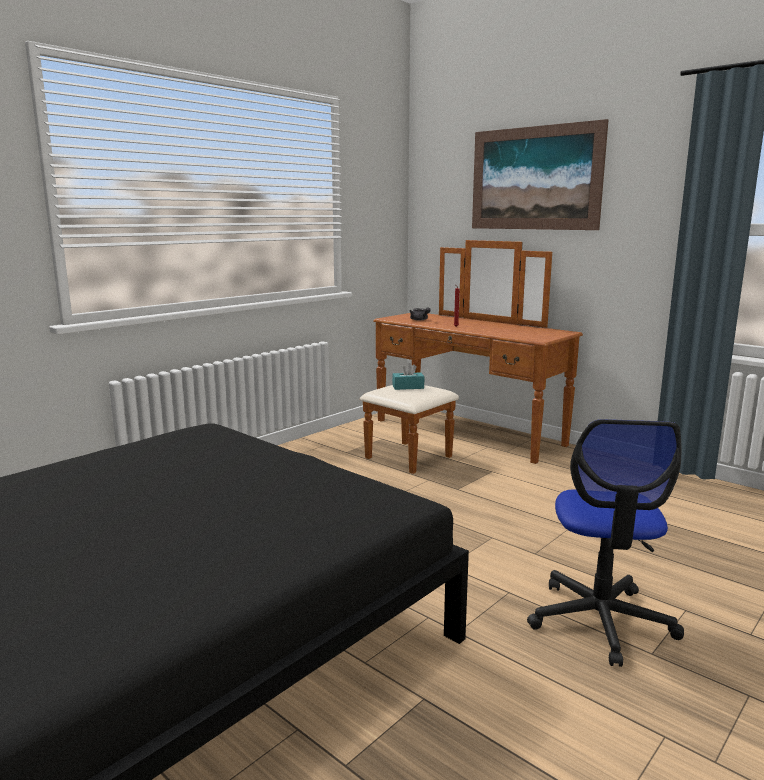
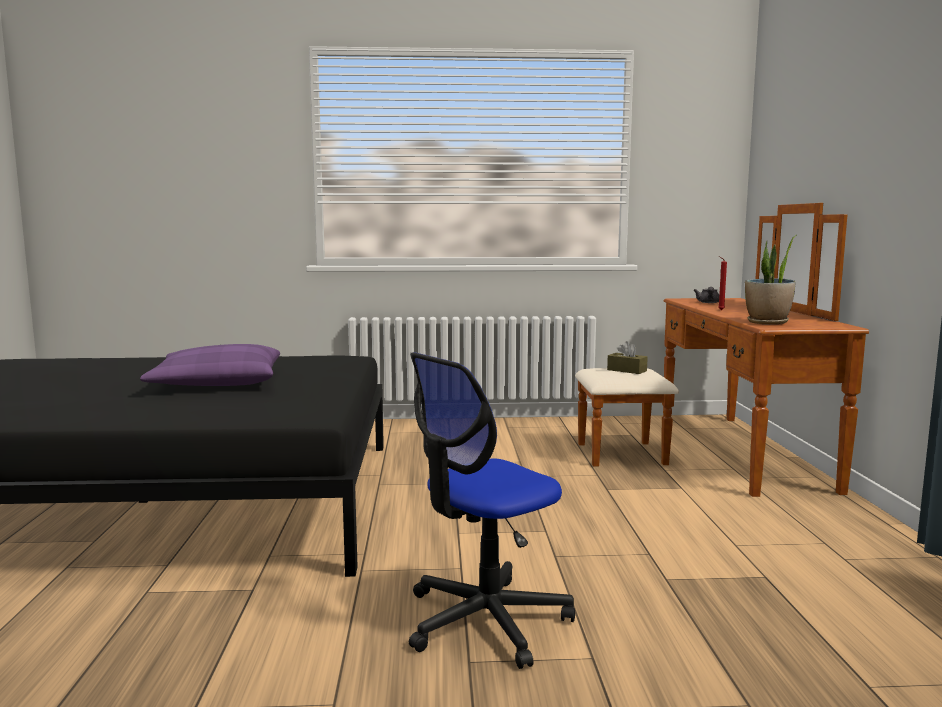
camera: 45 degrees right, 5 degrees down
(173, 500) = (217, 383): none -> purple pillow
(408, 387) = (627, 370): turquoise tissue box -> brown tissue box
(524, 335) = (767, 322): none -> potted plant
(534, 178) = (843, 116): picture -> none

